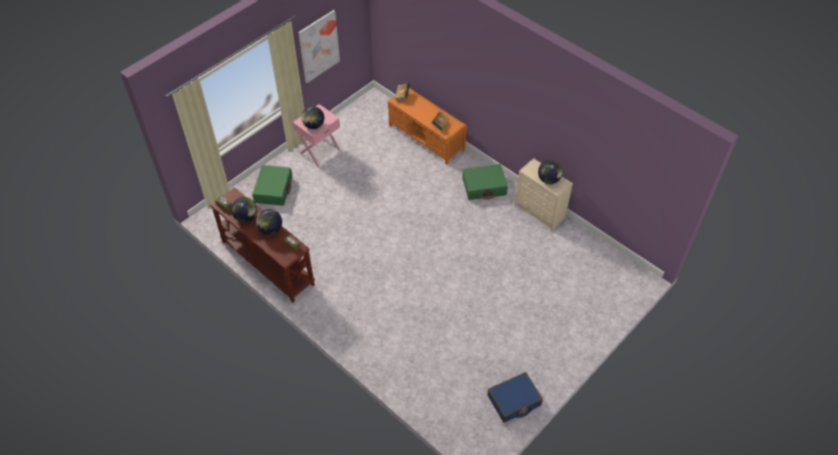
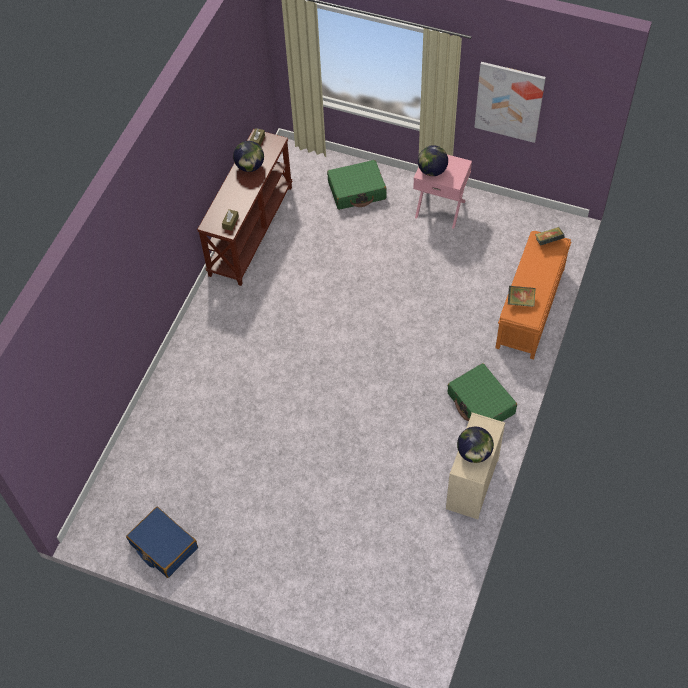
camera: 70 degrees right, 5 degrees up
(270, 229) = (243, 195): globe -> none

